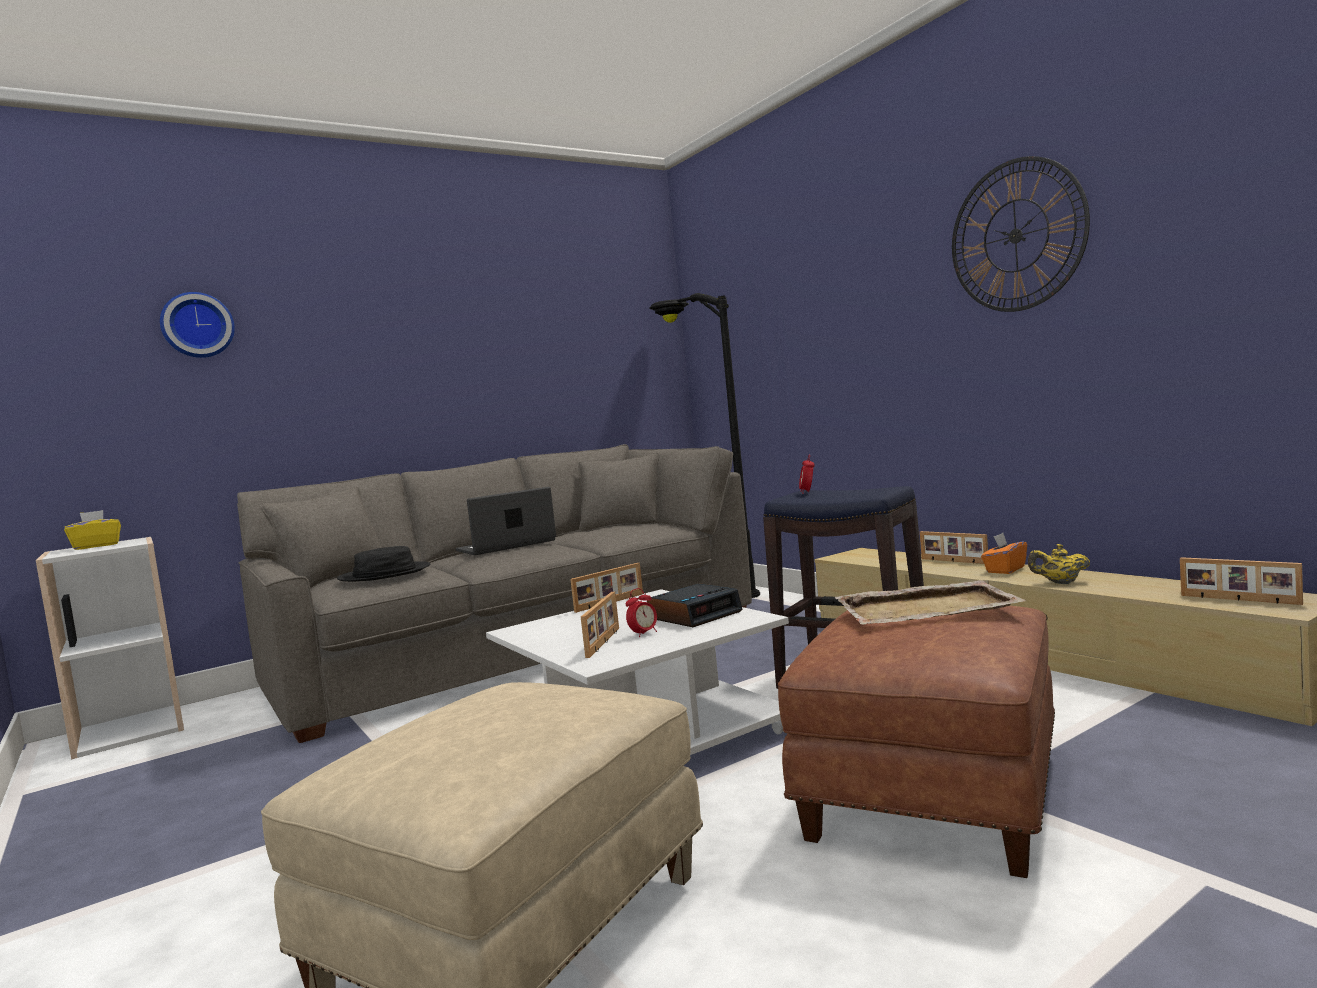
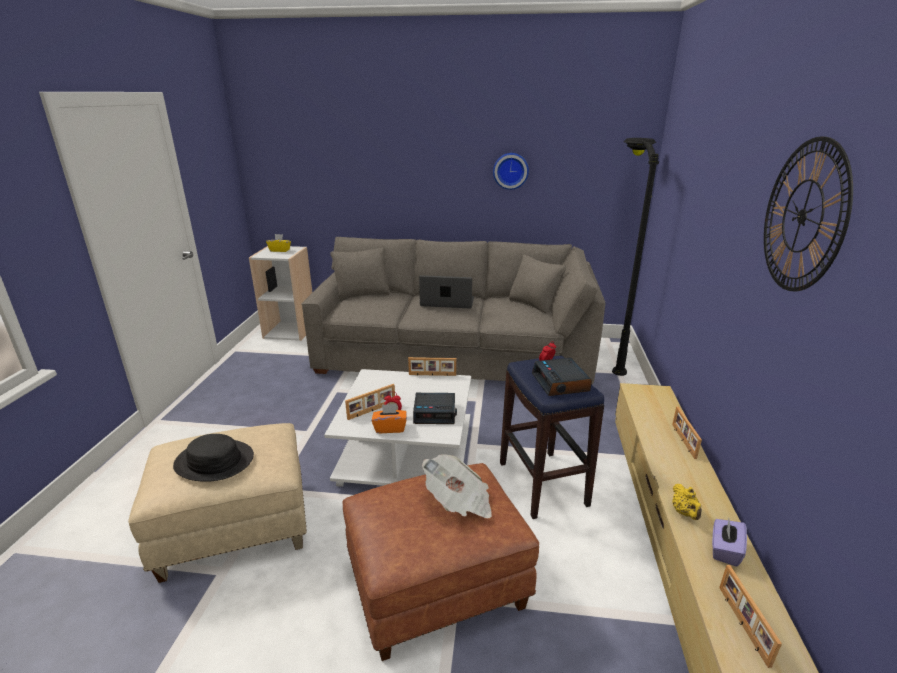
camera: 40 degrees right, 20 degrees up
(197, 325) = (330, 141): wall clock -> wall clock (510, 171)
(385, 574) = (368, 306): black hat -> black hat (214, 461)
(858, 491) = (561, 383): none -> alarm clock
(927, 608) = (459, 501): beige tray -> newspaper
(1005, 570) = (688, 473): orange tissue box -> orange tissue box (390, 428)
(1059, 583) = (684, 512): yellow teapot -> yellow teapot turned 150 degrees counterclockwise
(1133, 583) = (724, 550): none -> purple tissue box

